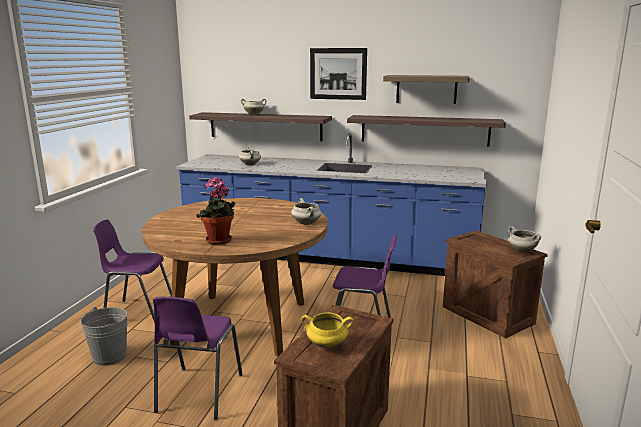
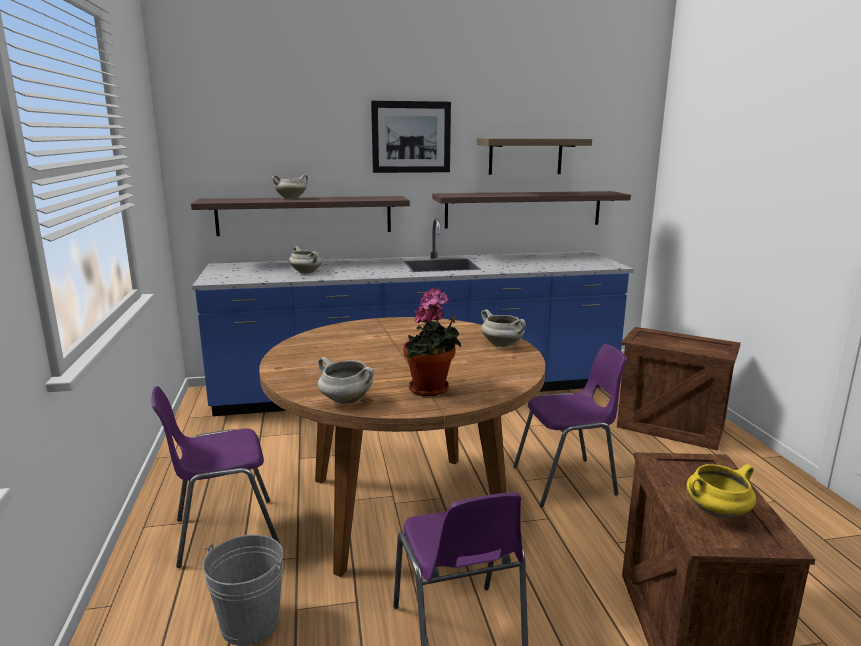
camera: 25 degrees left, 0 degrees up
(521, 250) = (713, 343): white cooking pot -> white cooking pot (345, 400)

